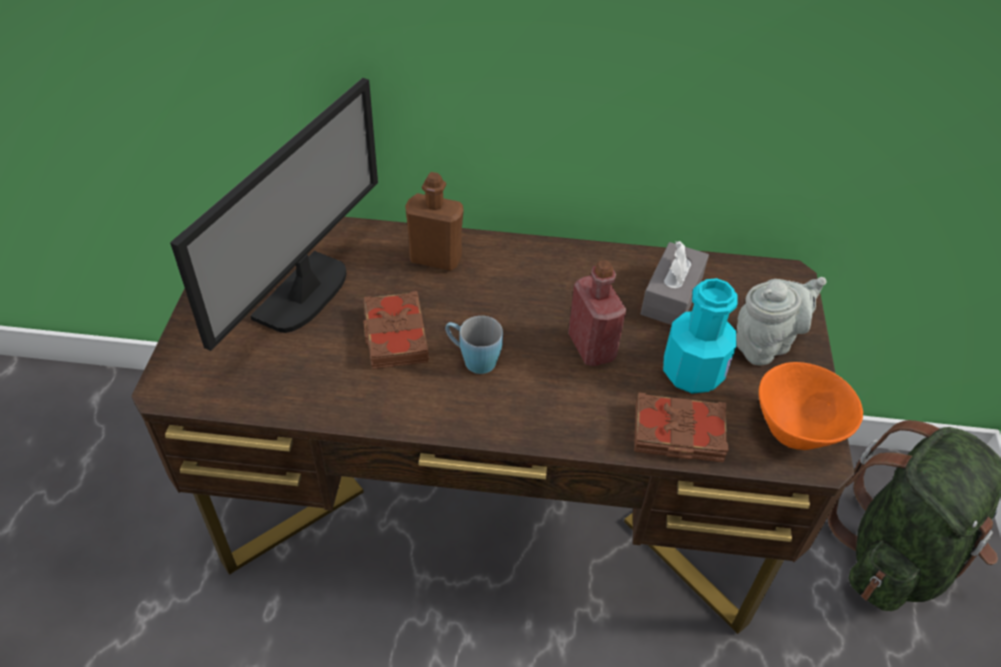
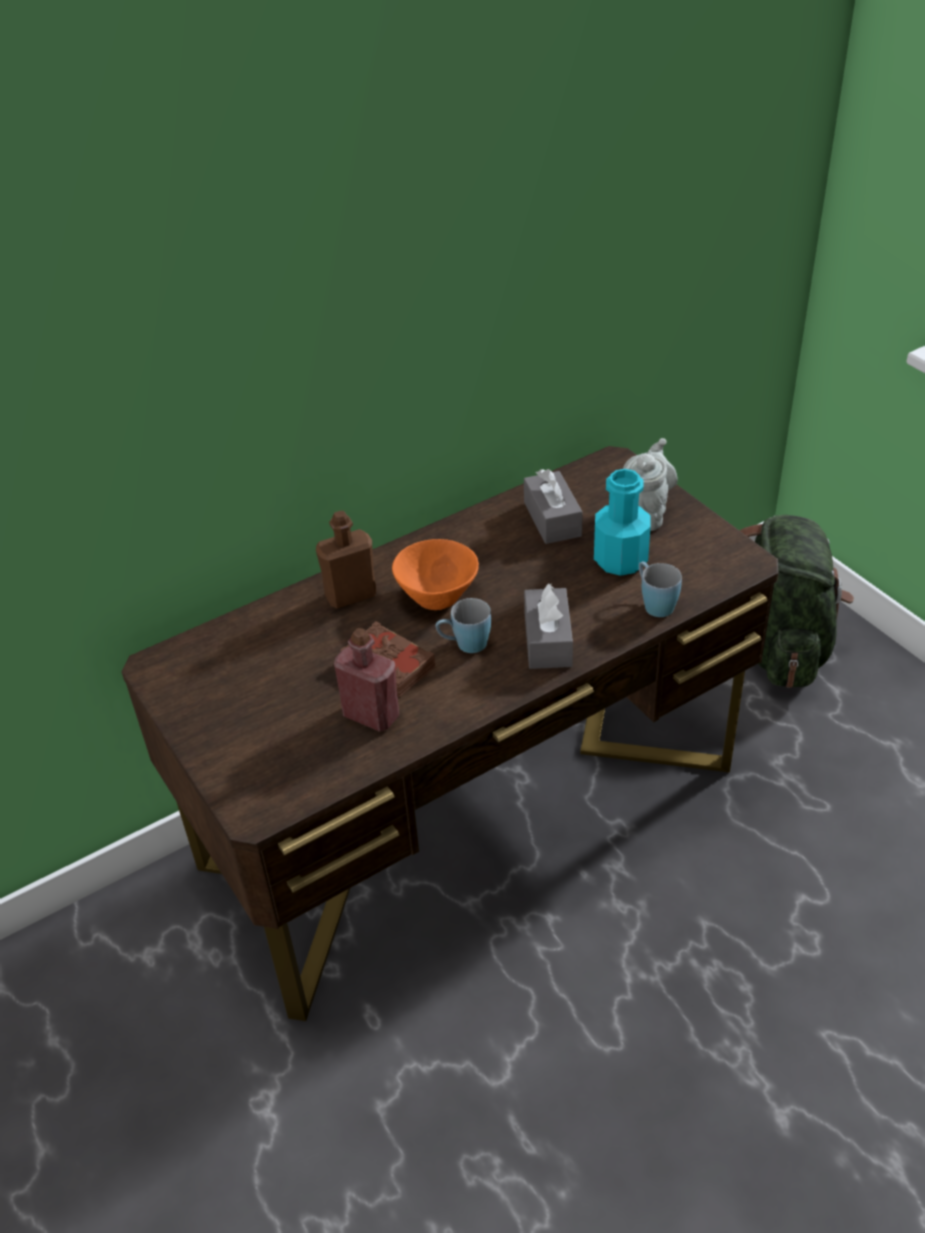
camera: 35 degrees left, 5 degrees down
(305, 295) = (279, 682): monitor -> none
(544, 403) = (547, 640): none -> grey tissue box
(591, 347) = (537, 585): red bottle -> red bottle (371, 715)
(678, 434) = (654, 603): brown book -> blue mug
(799, 430) = (722, 553): orange bowl -> orange bowl (440, 595)

